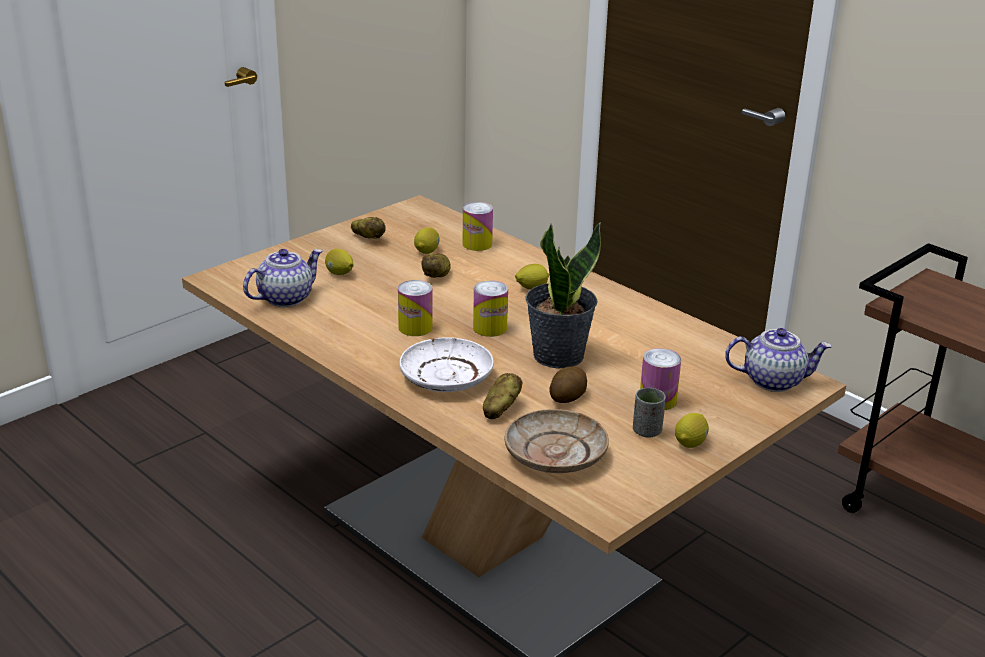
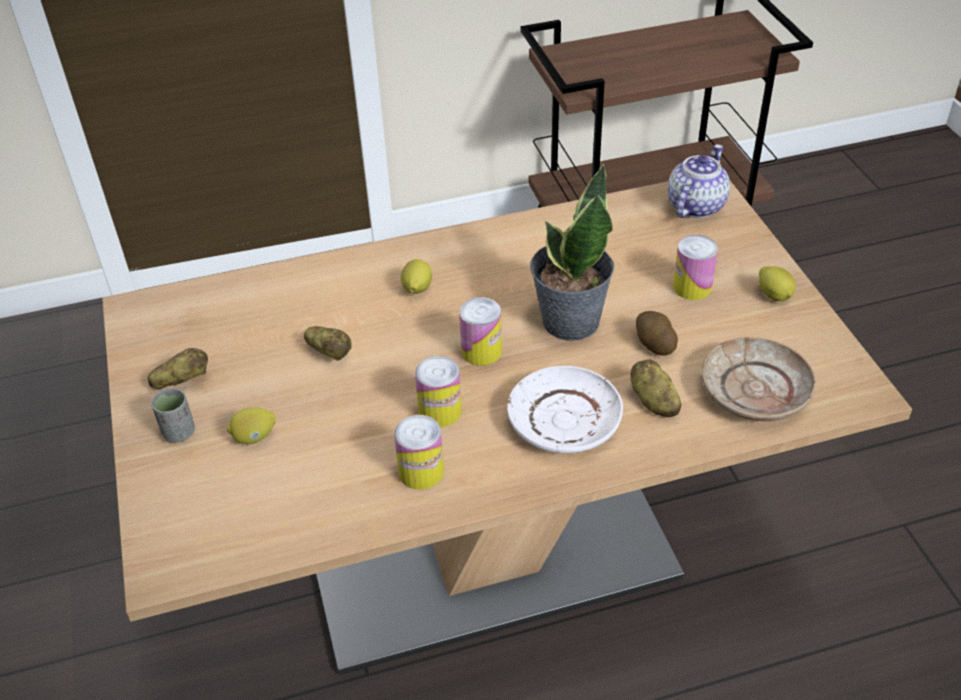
camera: 60 degrees left, 15 degrees up
(285, 298) = (278, 510): teapot -> none
(427, 251) = (261, 340): lemon -> none
(477, 244) = (279, 294): can -> can (421, 471)
(647, 431) = (742, 314): grey cup -> grey cup (179, 432)

